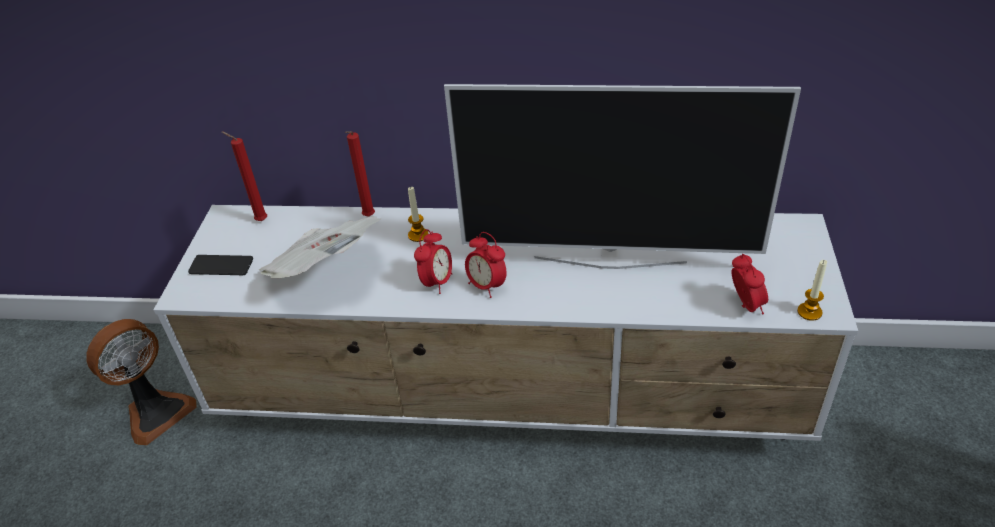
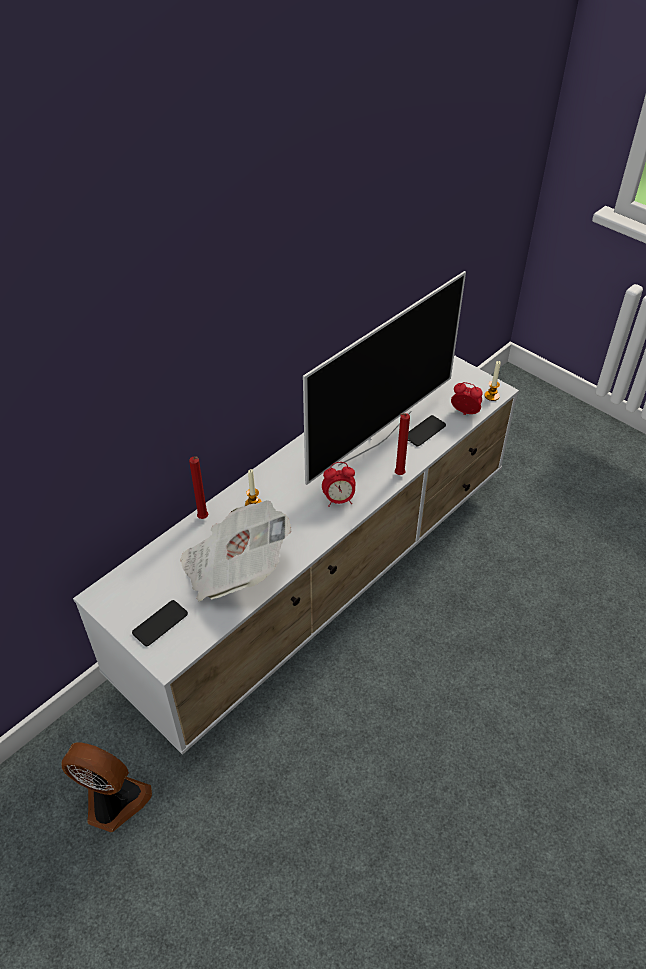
camera: 55 degrees left, 5 degrees up
(156, 412) = (113, 802): fan -> fan turned 60 degrees counterclockwise
(259, 221) = (132, 578): red candle -> red candle (398, 475)
(437, 282) = (310, 520): alarm clock -> none
(669, 290) = (424, 431): none -> phone

